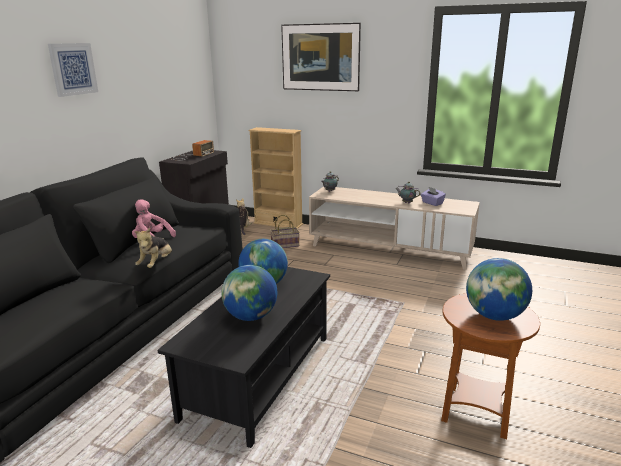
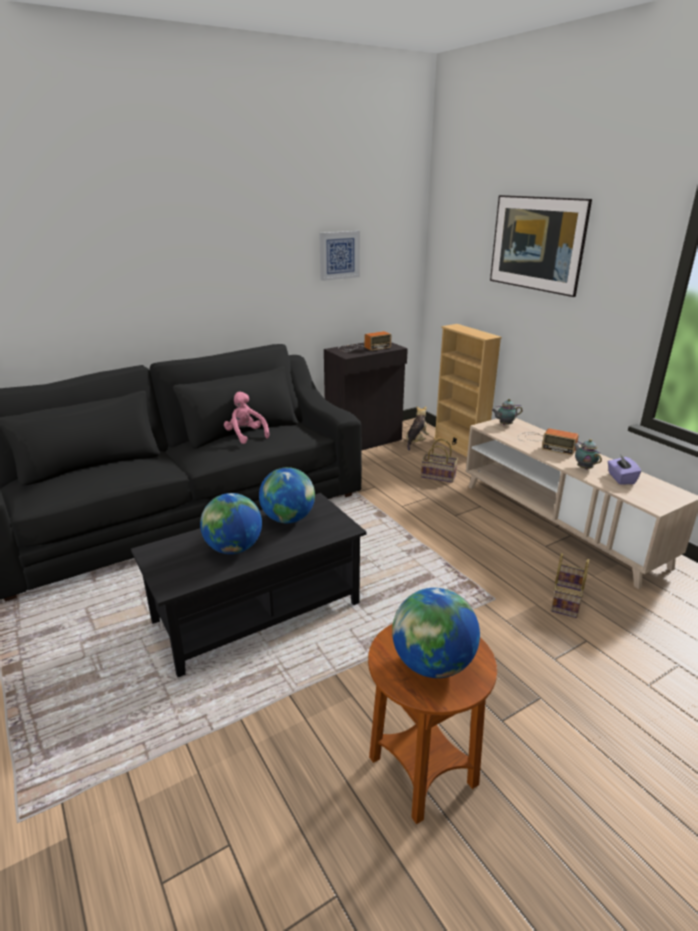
camera: 35 degrees right, 5 degrees up
(73, 69) = (226, 245): picture -> picture (339, 255)
(156, 264) = (222, 462): plush toy -> none
(367, 195) = (544, 443): none -> radio
(439, 289) = (565, 600): none -> basket

